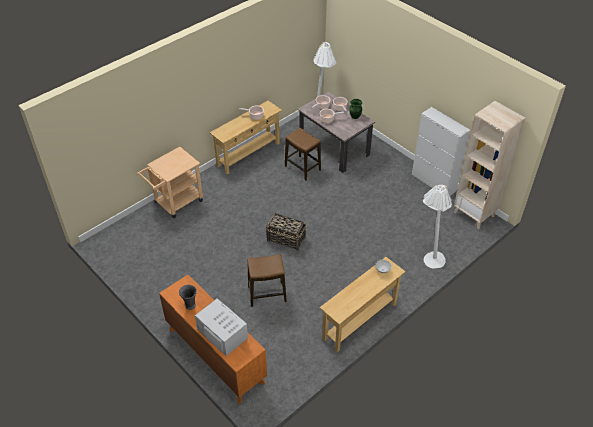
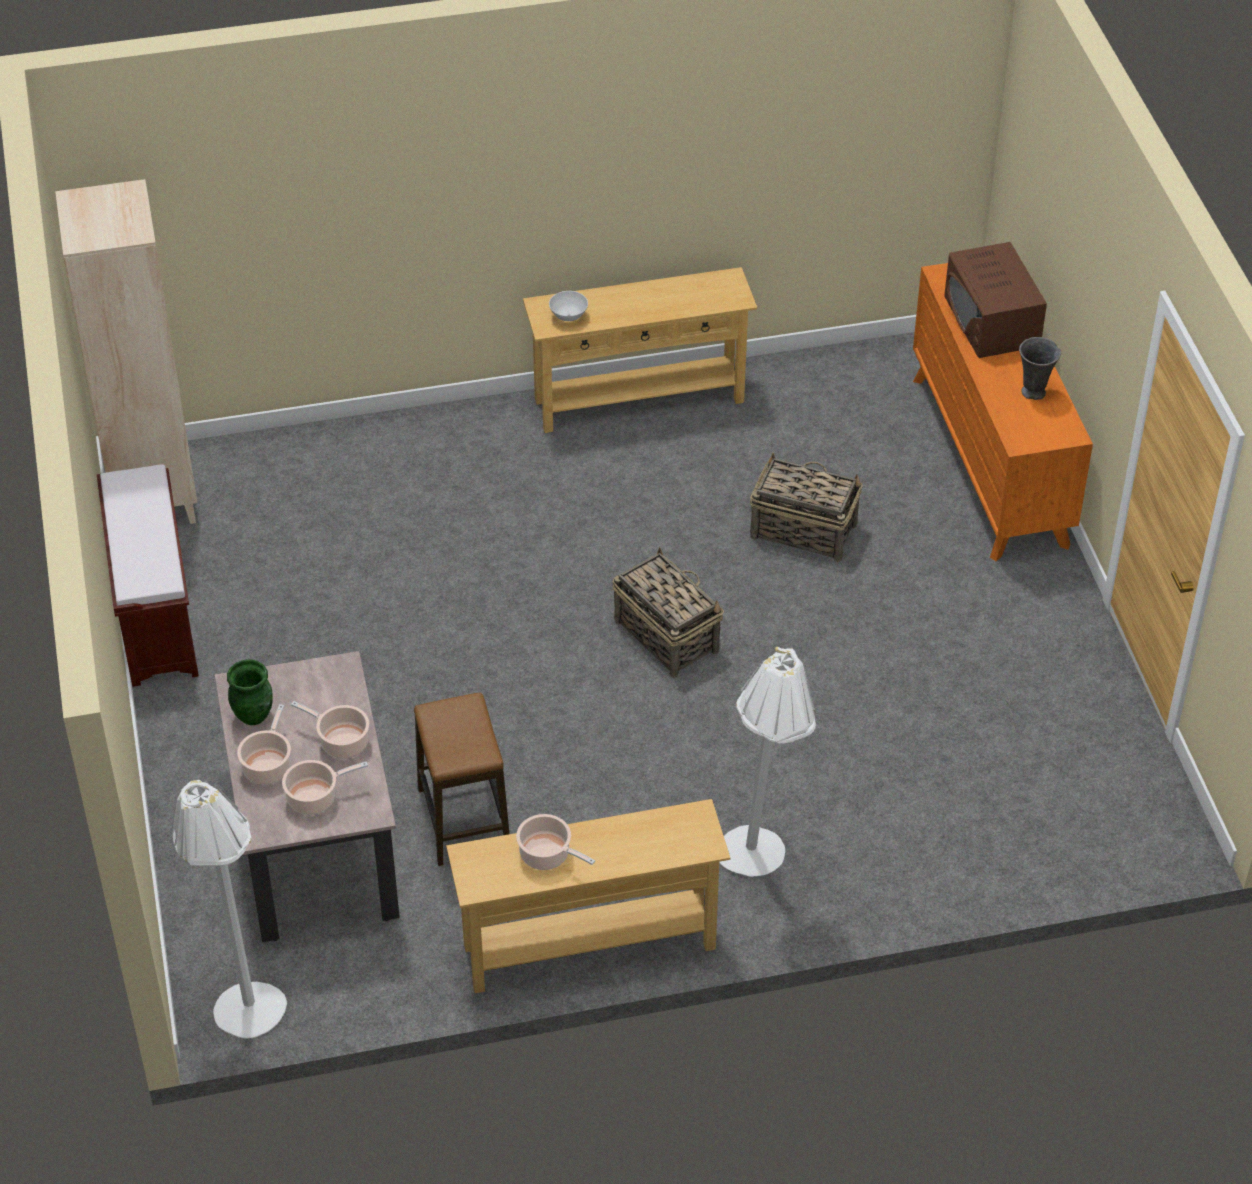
camera: 150 degrees left, 0 degrees up
(175, 203) = (908, 870): beige cart -> none
(222, 333) = (991, 321): white microwave -> brown microwave
(267, 294) = (802, 530): stool -> basket
(429, 258) = (369, 451): white floor lamp -> white floor lamp (760, 863)
(433, 182) = (155, 616): white cabinet -> brown bench

